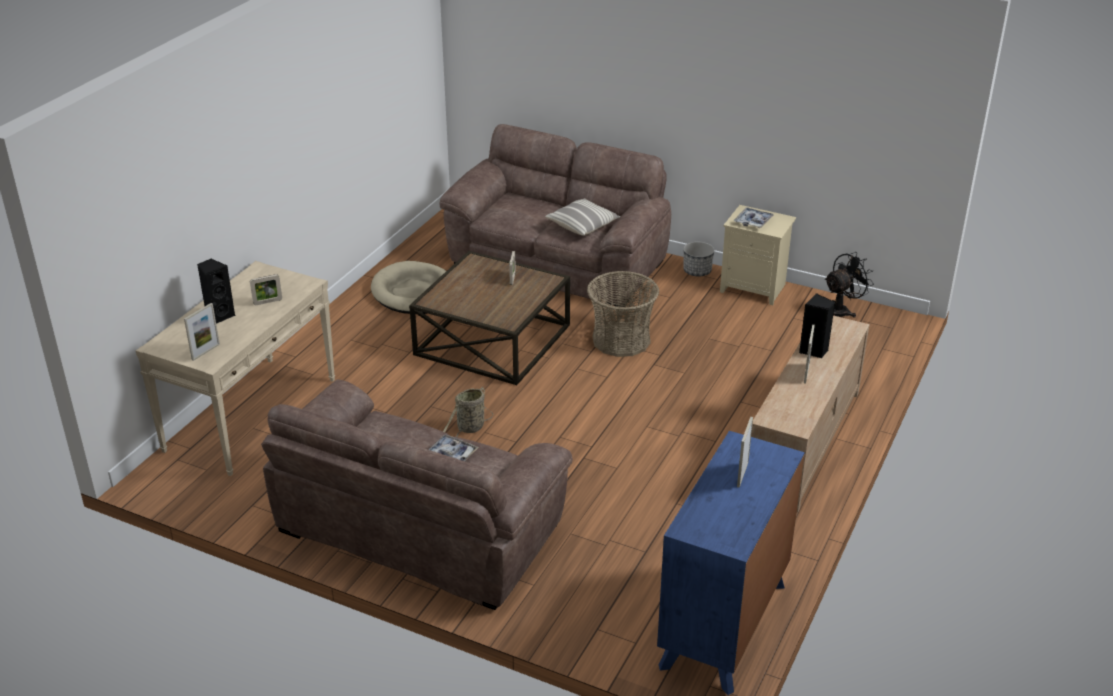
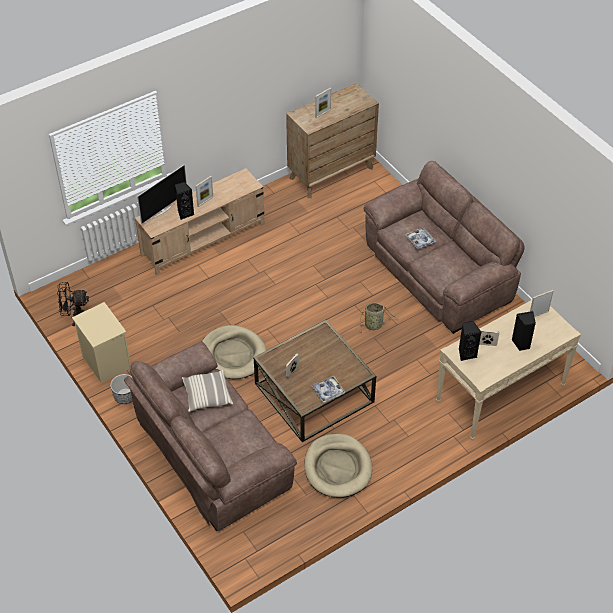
camera: 150 degrees left, 15 degrees up
(290, 286) = (466, 353): none -> black speaker
(621, 340) = (233, 354): basket -> beige dog bed
(723, 625) = (331, 173): blue dresser -> brown dresser
(753, 221) = (104, 325): tray -> tray (328, 391)
(846, 343) = (163, 210): none -> television

